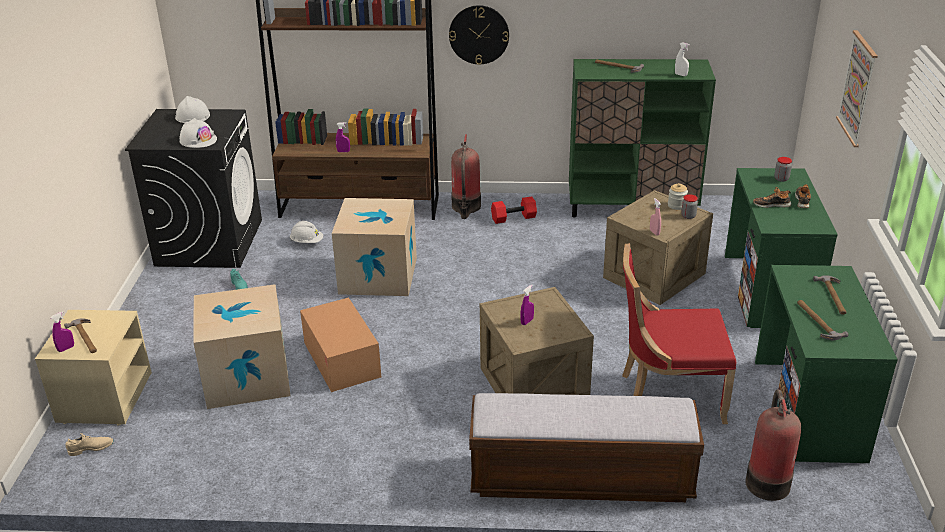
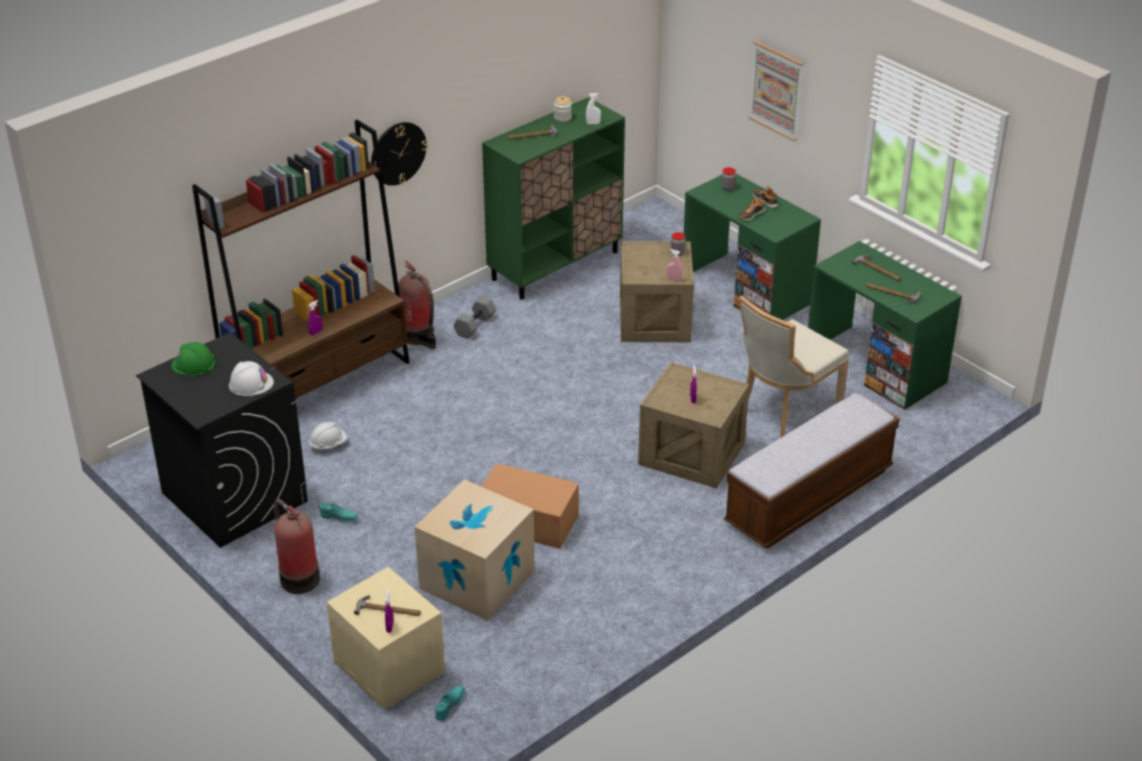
camera: 45 degrees left, 5 degrees up
(91, 449) = (450, 705): beige shoe -> turquoise shoe
(192, 116) = (193, 364): white hard hat -> green hard hat
(378, 275) = (443, 439): cardboard box -> none
(513, 218) = (475, 326): red dumbbell -> grey dumbbell
(667, 395) = (784, 408): red chair -> beige chair
(676, 205) = (656, 247): jar -> jar (562, 118)
(767, 481) = (910, 429): fire extinguisher -> fire extinguisher (298, 578)

